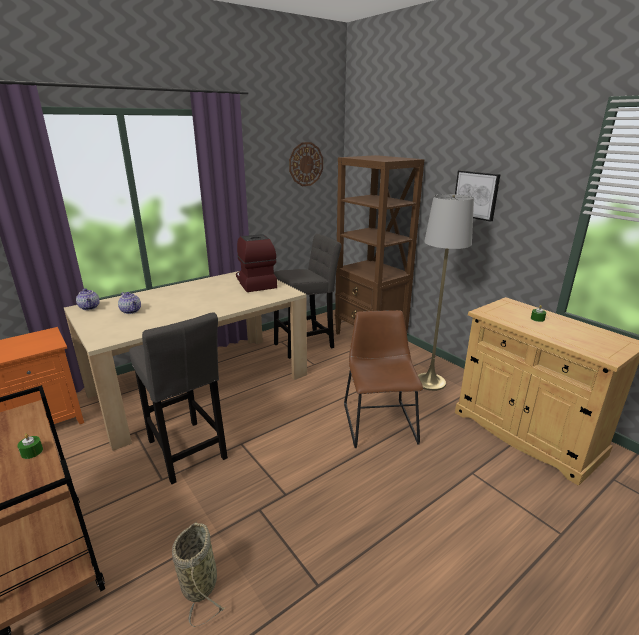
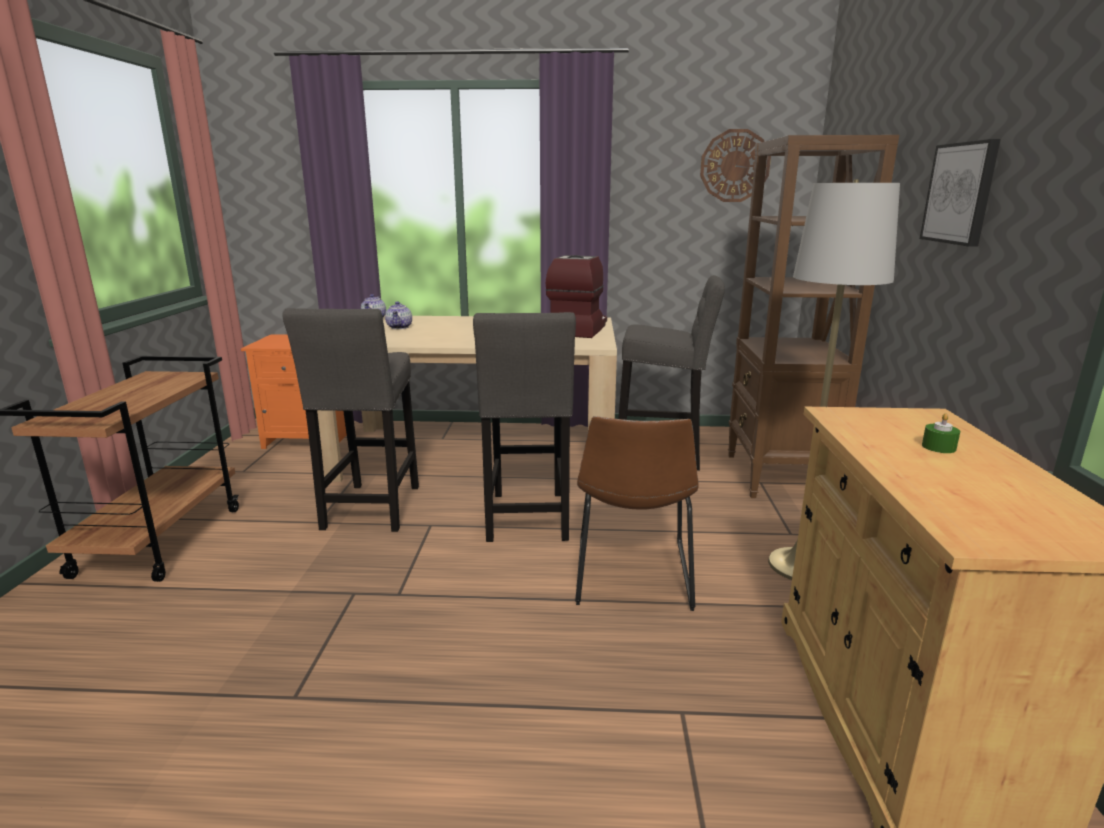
camera: 40 degrees right, 5 degrees down
(32, 452) = (140, 399): green candle -> none
(200, 582) = (218, 622): basket -> none
(290, 413) = (527, 519): none -> grey stool
(378, 420) = (632, 576): brown chair -> brown chair turned 150 degrees clockwise

